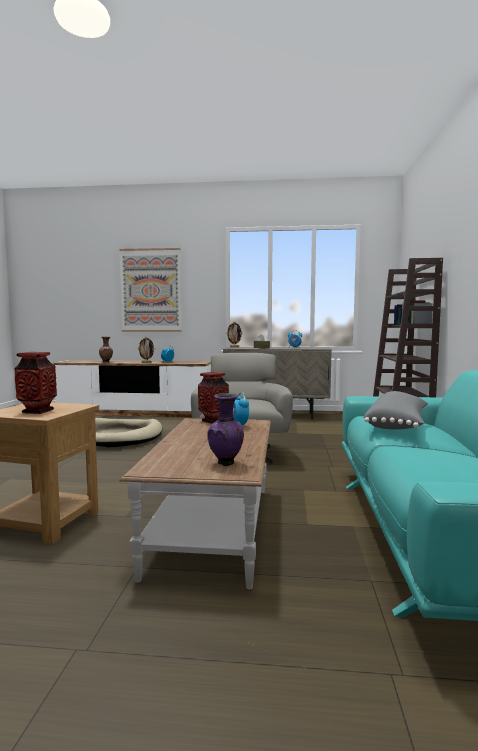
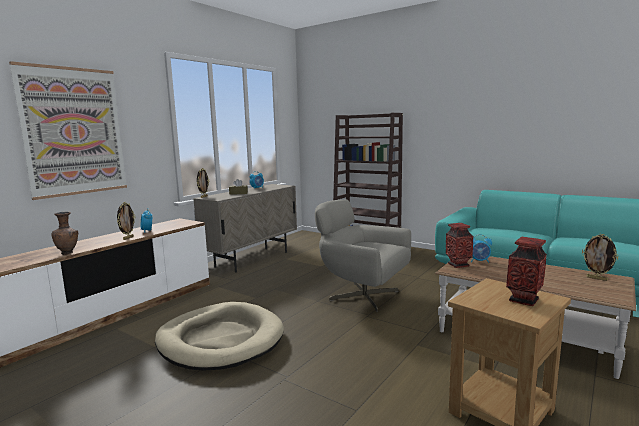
camera: 60 degrees left, 5 degrees up
(226, 464) = (597, 278): purple vase -> picture frame
(398, 425) = (507, 231): grey pillow -> none

